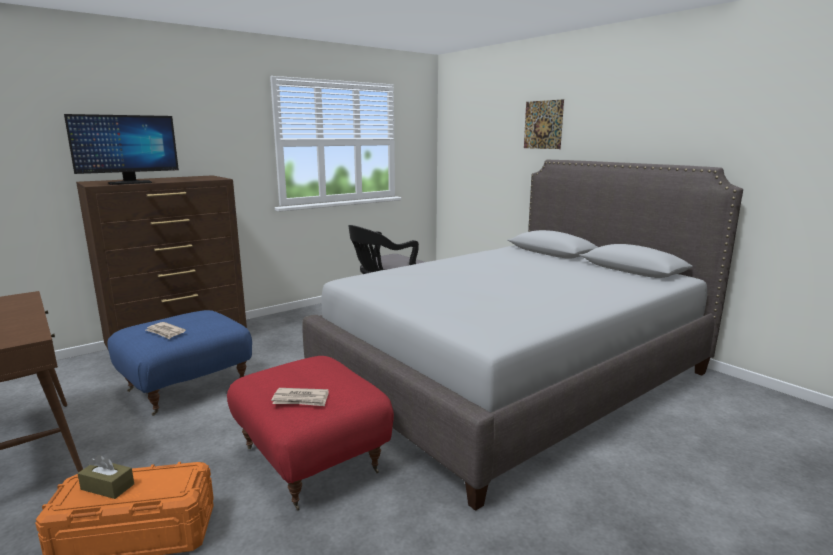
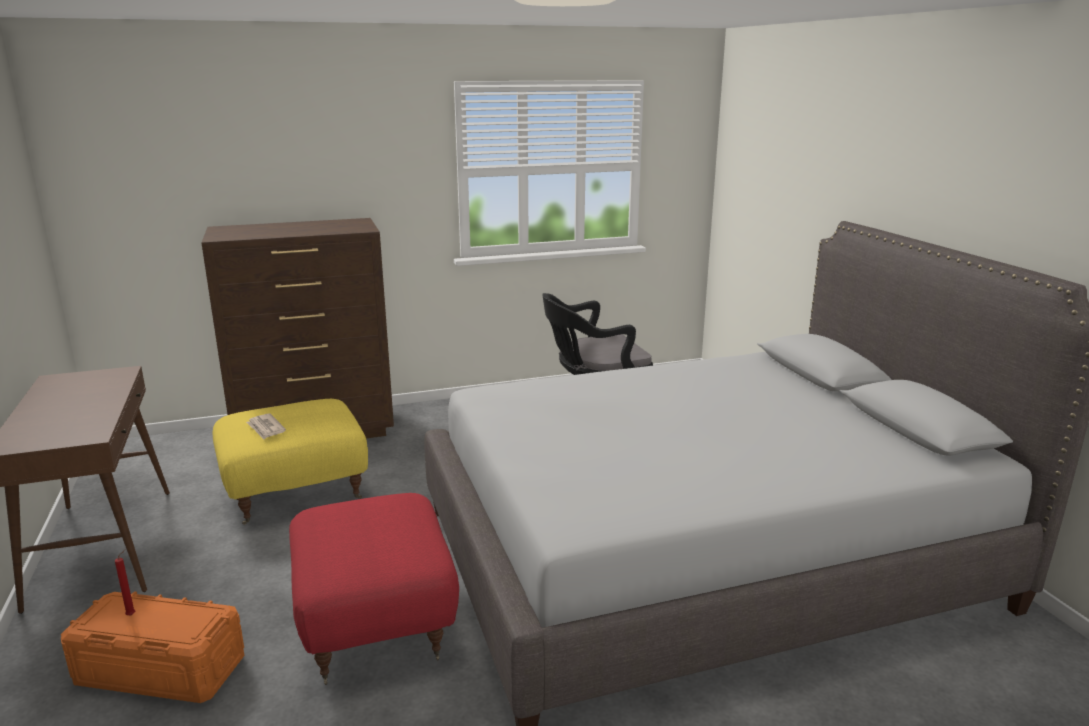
camera: 20 degrees right, 5 degrees up
(107, 487) = (132, 614): brown tissue box -> red candle
(130, 183) = (255, 236): monitor -> none
(187, 386) = (296, 491): blue ottoman -> yellow ottoman
(301, 399) = (344, 556): newspaper -> none
(543, 124) = (849, 162): picture -> none

